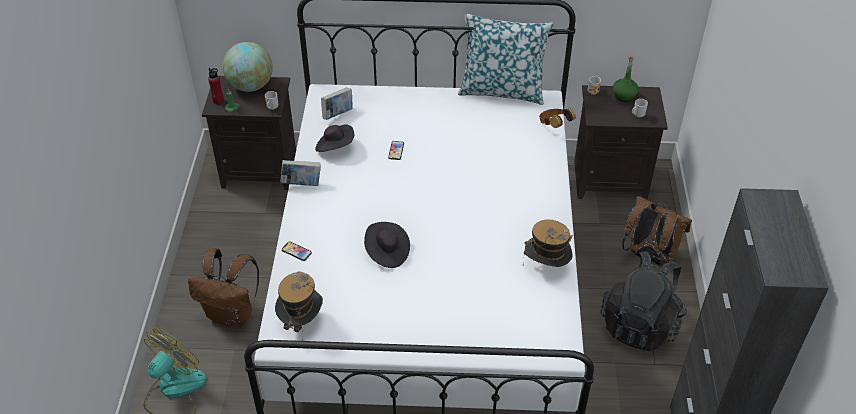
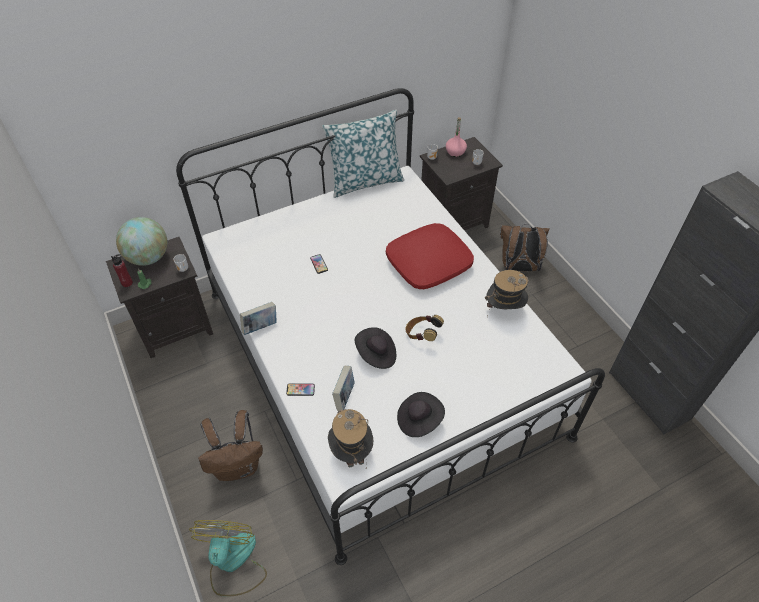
camera: 30 degrees left, 5 degrees up
(335, 147) = (265, 282): black hat -> black hat (419, 420)
(338, 114) = (246, 252): book -> book (344, 396)
(504, 191) = (428, 262): none -> red pillow
(554, 126) = (424, 194): headphones -> headphones (422, 335)
(624, 95) = (455, 152): green bottle -> pink bottle
(640, 324) = (548, 320): black backpack -> none

